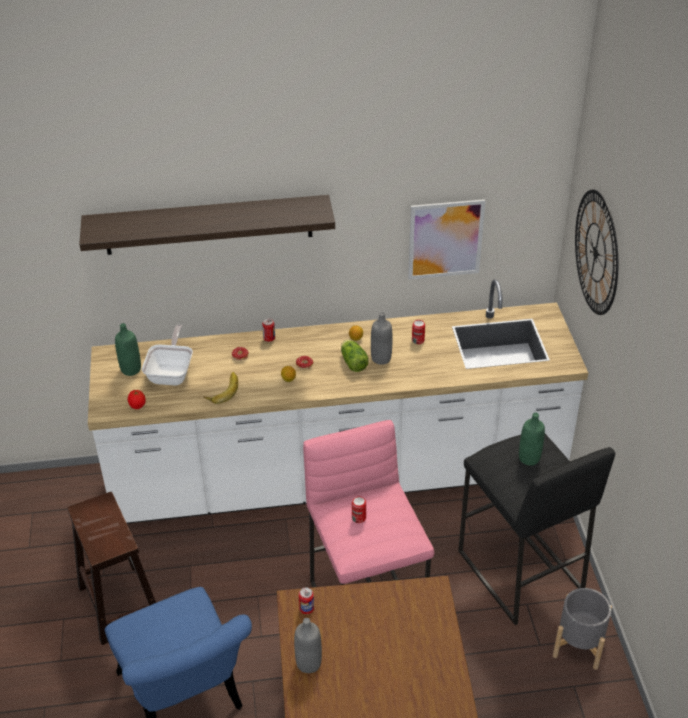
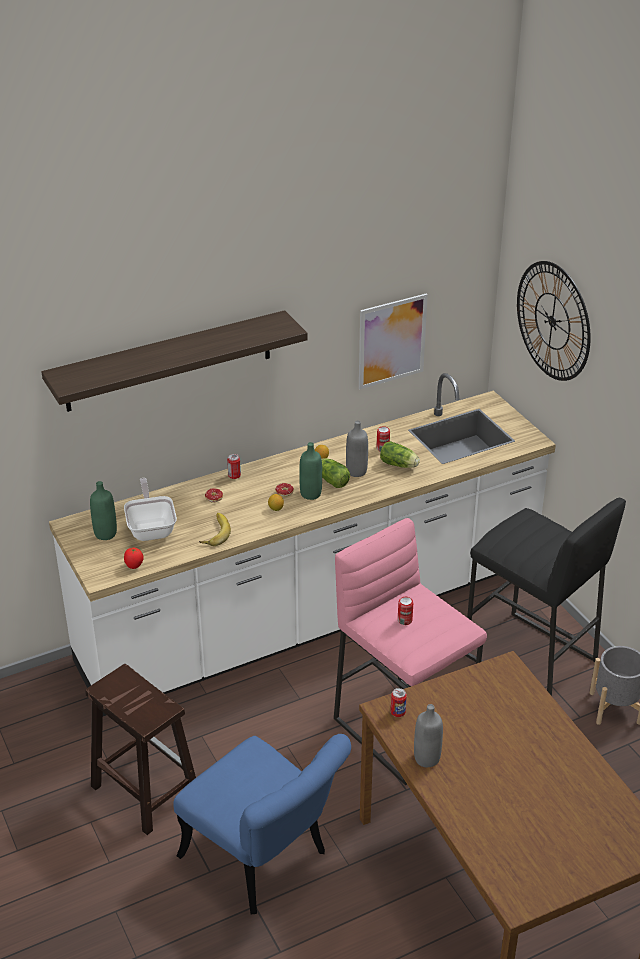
camera: 20 degrees left, 5 degrees down
(424, 361) = (399, 465): none -> lettuce
(529, 458) = (534, 532): green bottle -> green bottle (310, 494)

